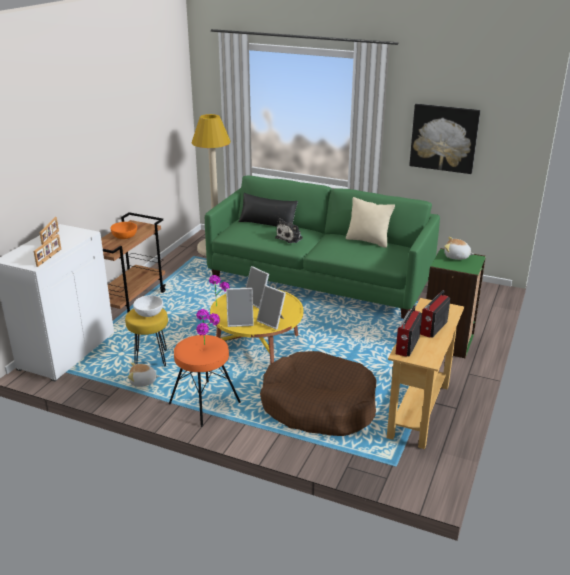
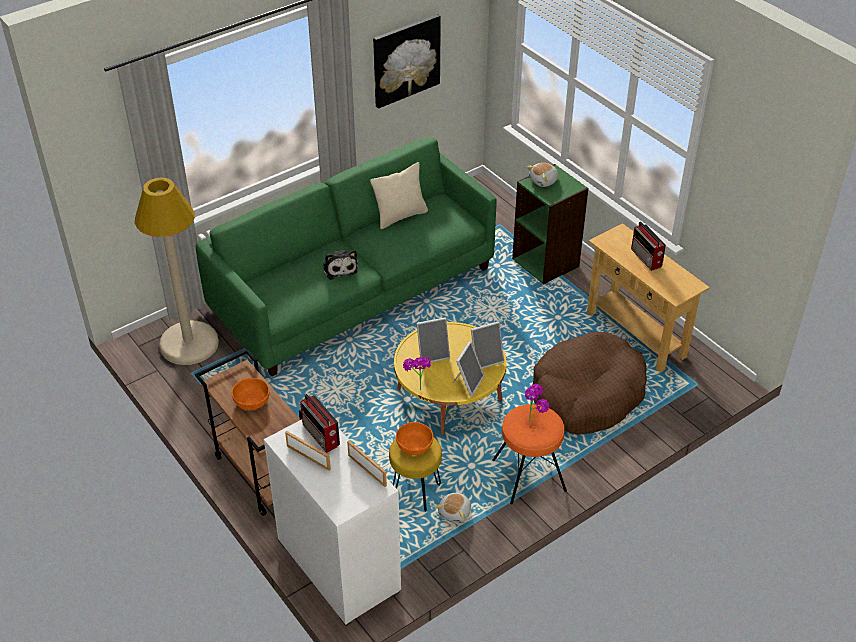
camera: 60 degrees left, 15 degrees up
(149, 312) = (414, 445): white bowl -> orange bowl
(267, 223) = (282, 270): black pillow -> none
(406, 346) = (664, 287): radio -> radio (321, 436)

